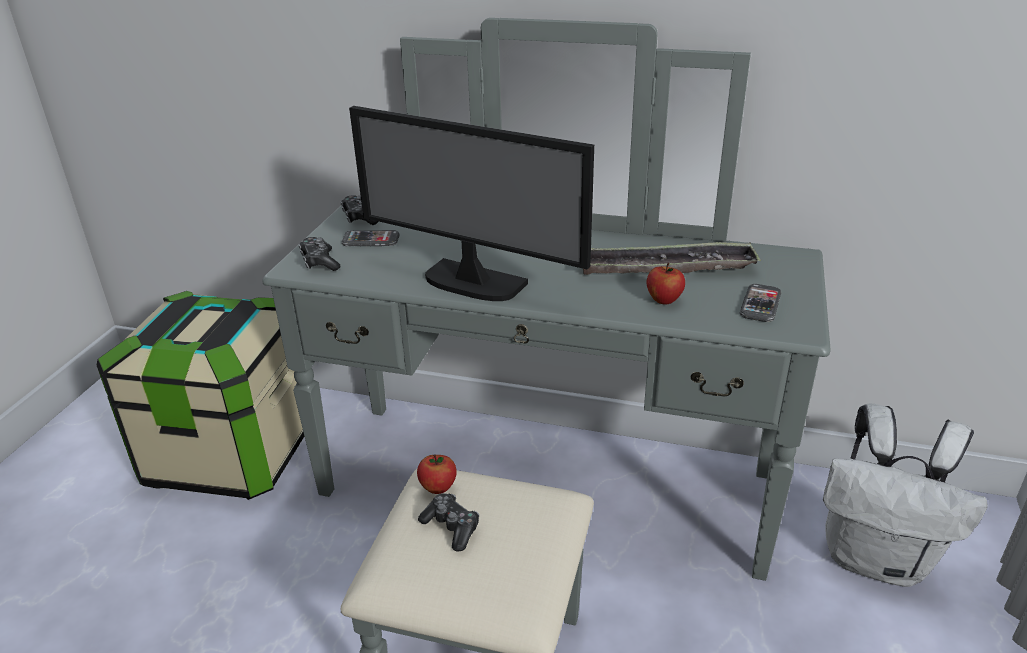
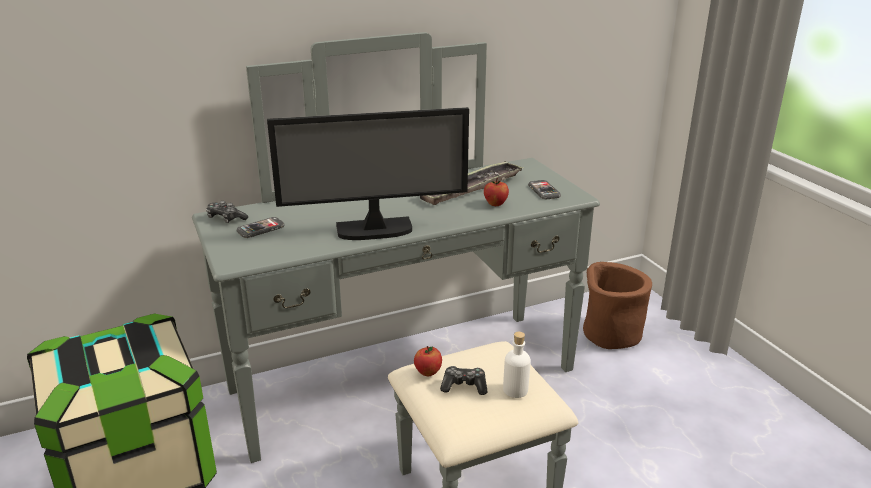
camera: 40 degrees left, 5 degrees down
(320, 262) = (245, 252): game controller -> none
(501, 567) = (515, 390): none -> white bottle
(877, 558) = (610, 334): white backpack -> brown planter

